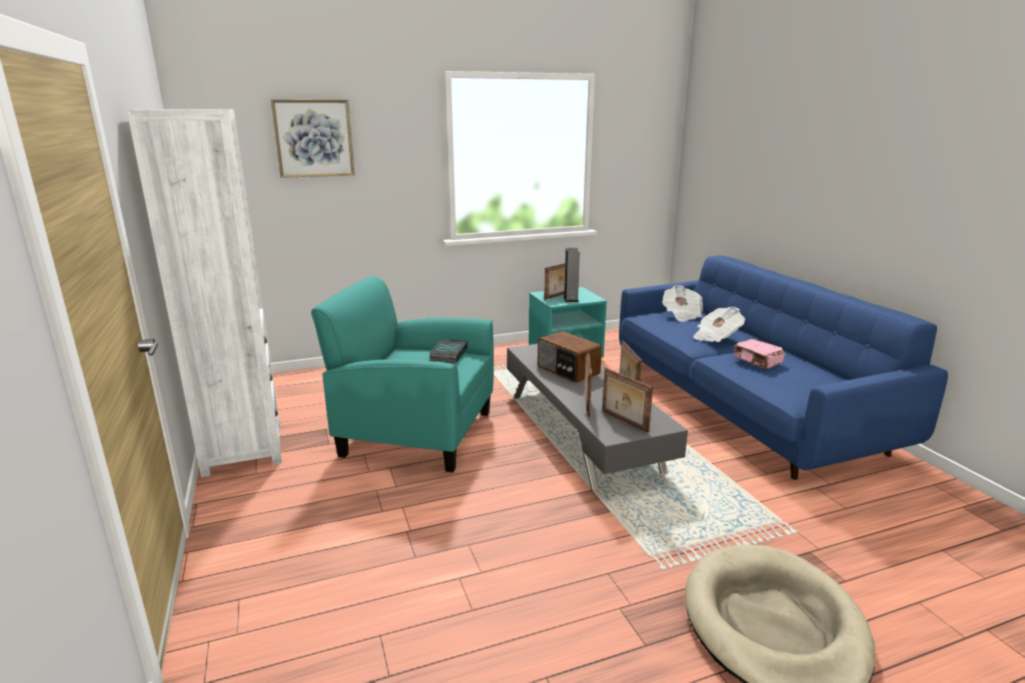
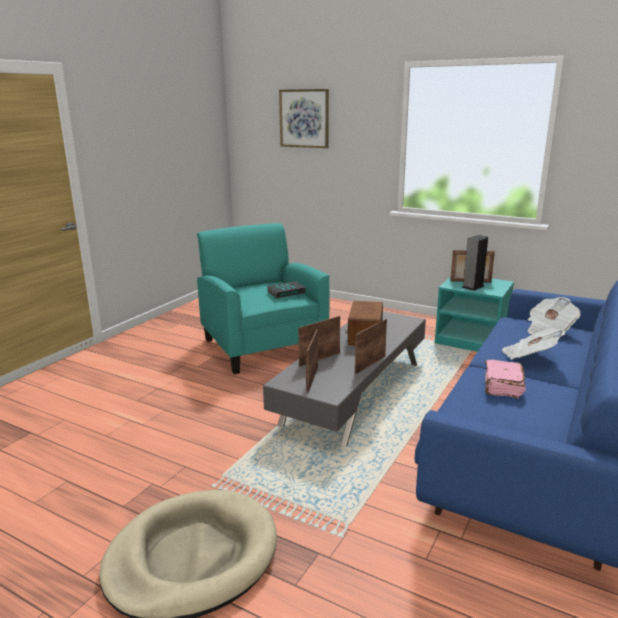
camera: 50 degrees right, 0 degrees up
(243, 449) = (181, 318): white bookcase -> none

